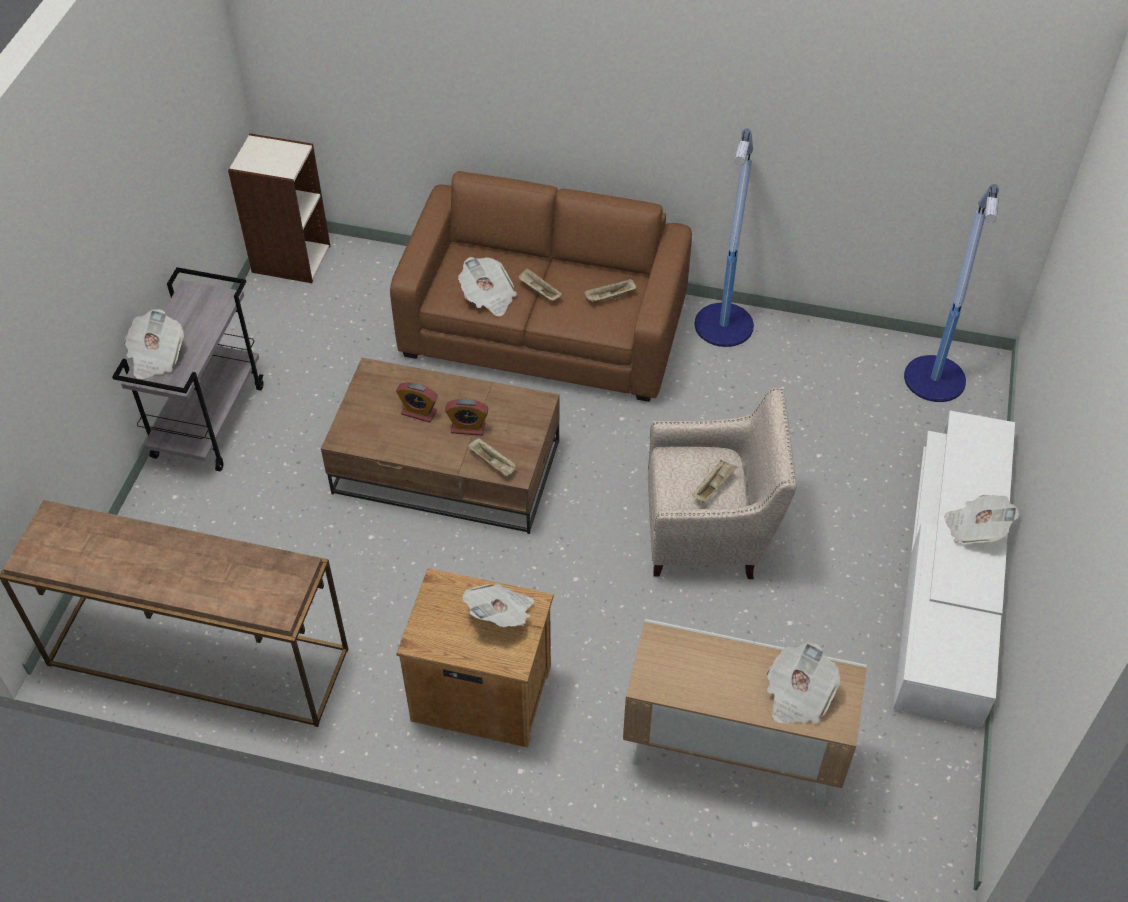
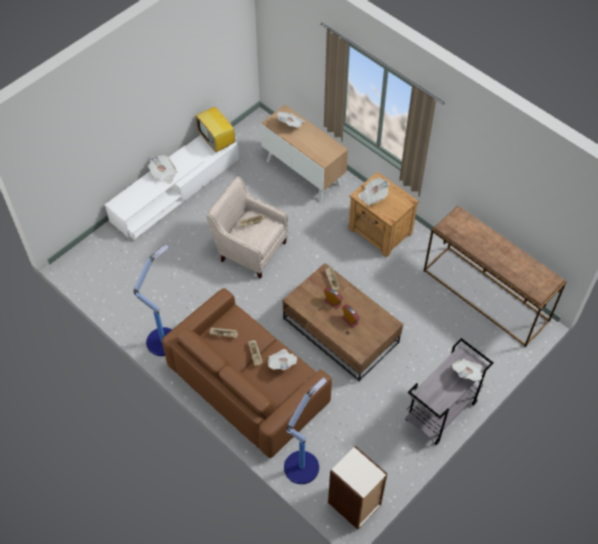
camera: 150 degrees left, 5 degrees up
(935, 381) = (98, 266): floor lamp -> floor lamp (302, 466)
(948, 662) = (217, 141): none -> television

